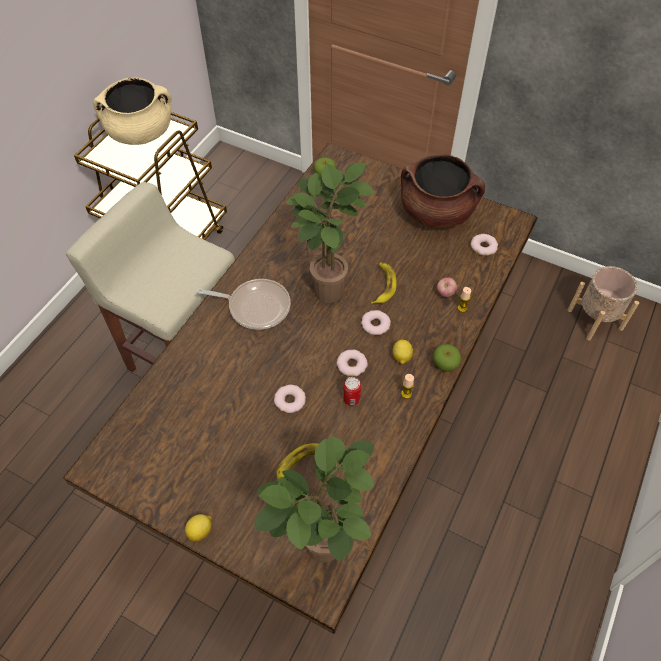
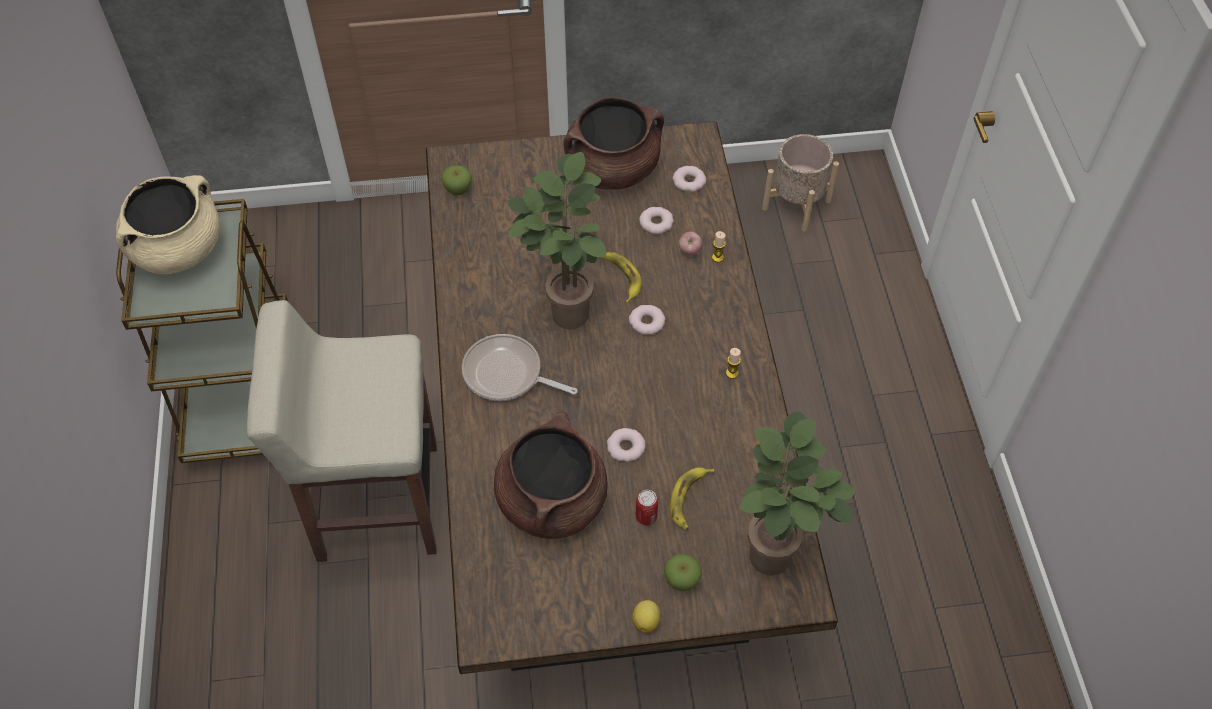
camera: 35 degrees left, 0 degrees up
(212, 406) = (552, 501): none -> brown cooking pot
(256, 307) = (507, 374): frying pan -> frying pan turned 135 degrees counterclockwise
(351, 399) = (684, 409): can -> can (646, 516)
(352, 365) = (657, 376): donut -> donut (656, 223)
(401, 357) = (698, 340): lemon -> none
(444, 365) = (745, 324): apple -> apple (681, 581)

